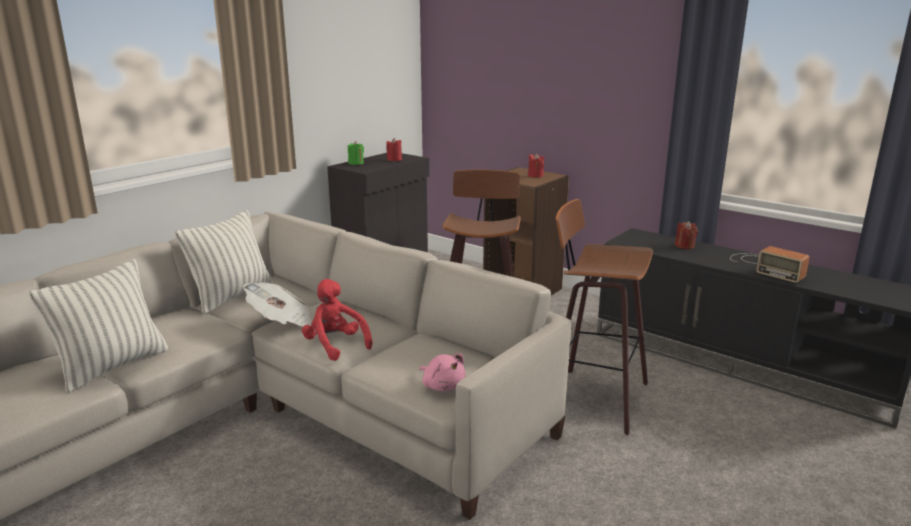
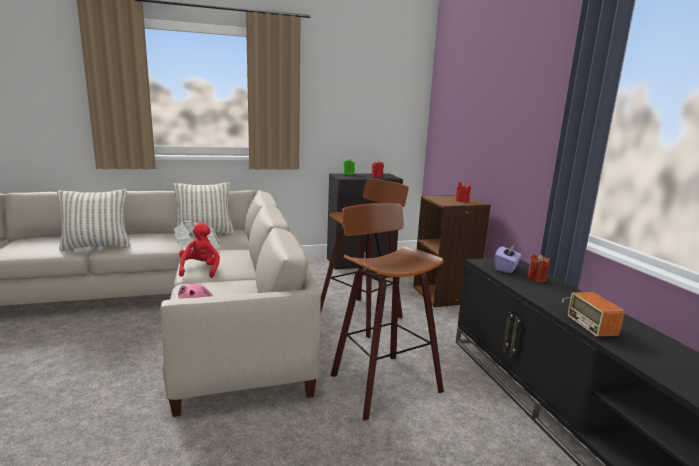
camera: 35 degrees right, 5 degrees down
(648, 242) = (506, 268): none -> purple tissue box

